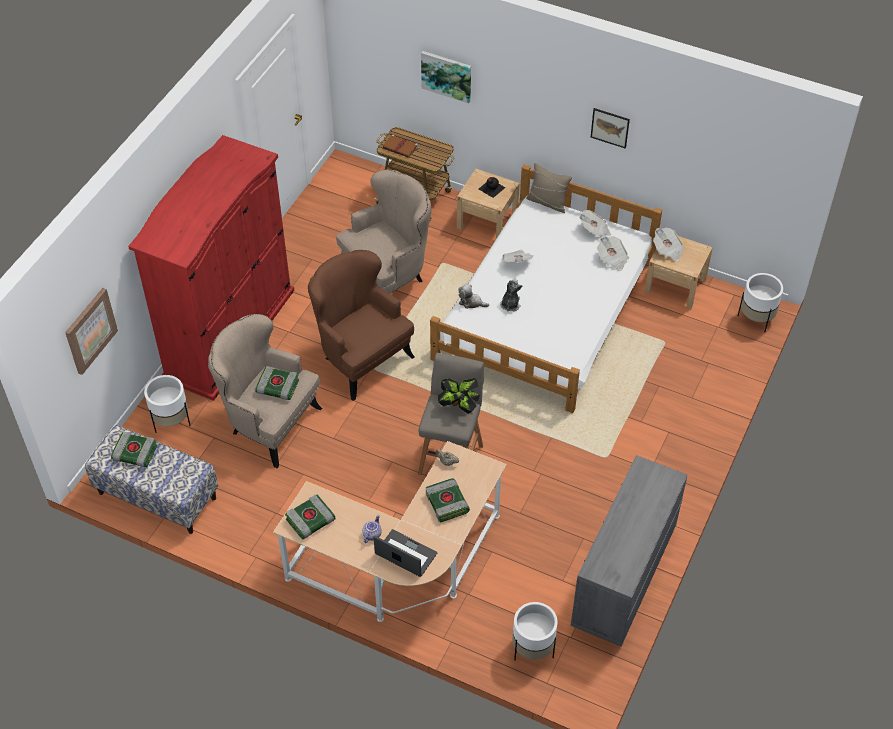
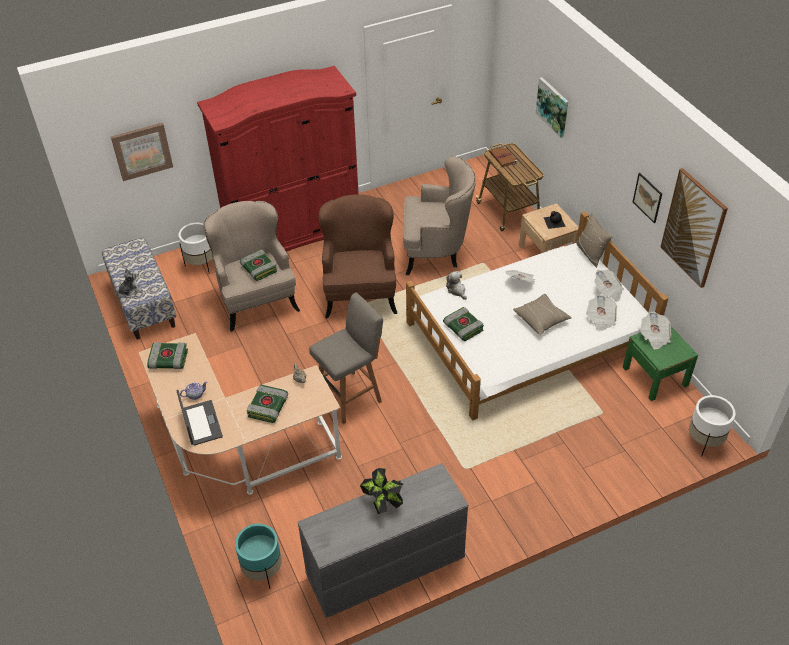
camera: 40 degrees right, 5 degrees down
(134, 453) = (134, 260): book -> book (462, 327)
(459, 406) = (352, 347): potted plant -> potted plant (383, 502)
(510, 304) = (484, 307): plush toy -> plush toy (130, 291)
(532, 648) = (262, 570): white planter -> turquoise planter
(566, 287) = (541, 319): none -> beige pillow
(675, 286) = (655, 376): beige nightstand -> green nightstand
(678, 138) = (693, 228): none -> picture

